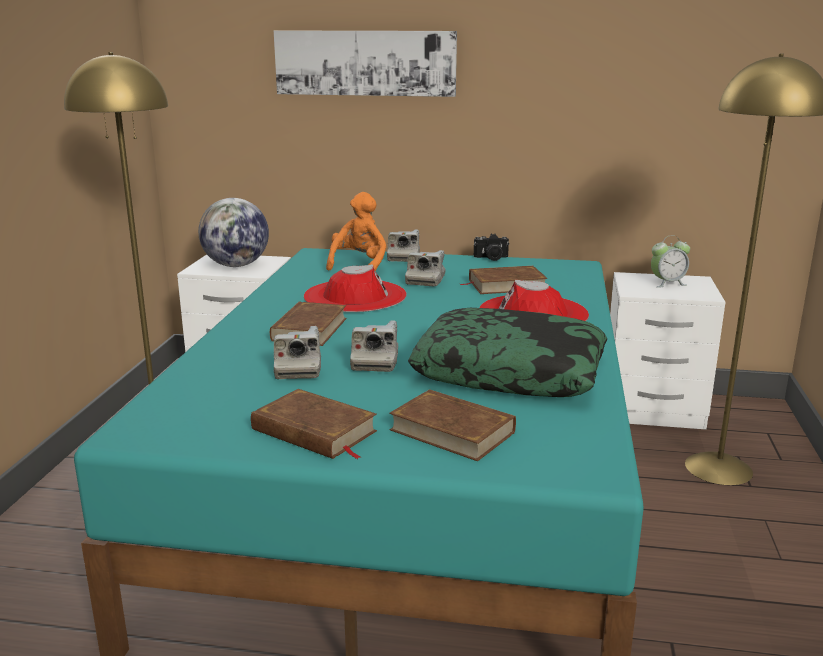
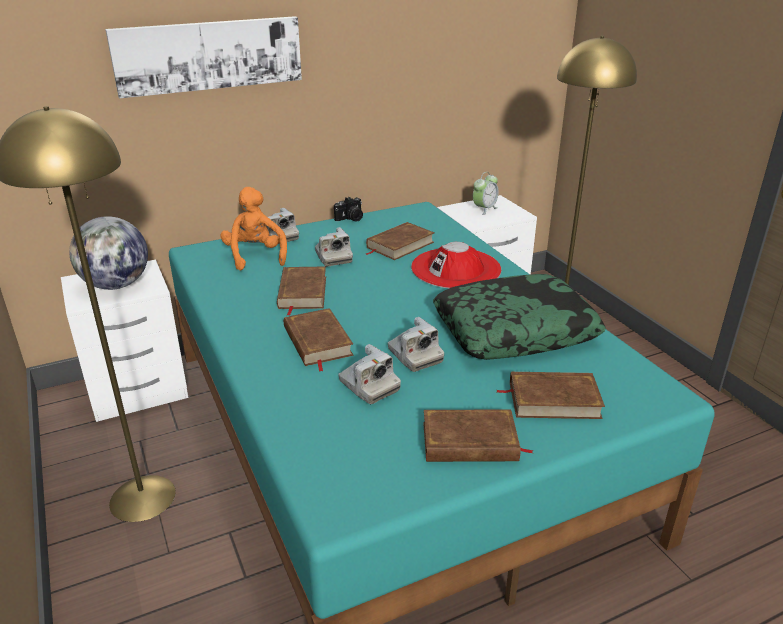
camera: 35 degrees left, 10 degrees up
(355, 296) = (302, 292): red hat -> brown book

